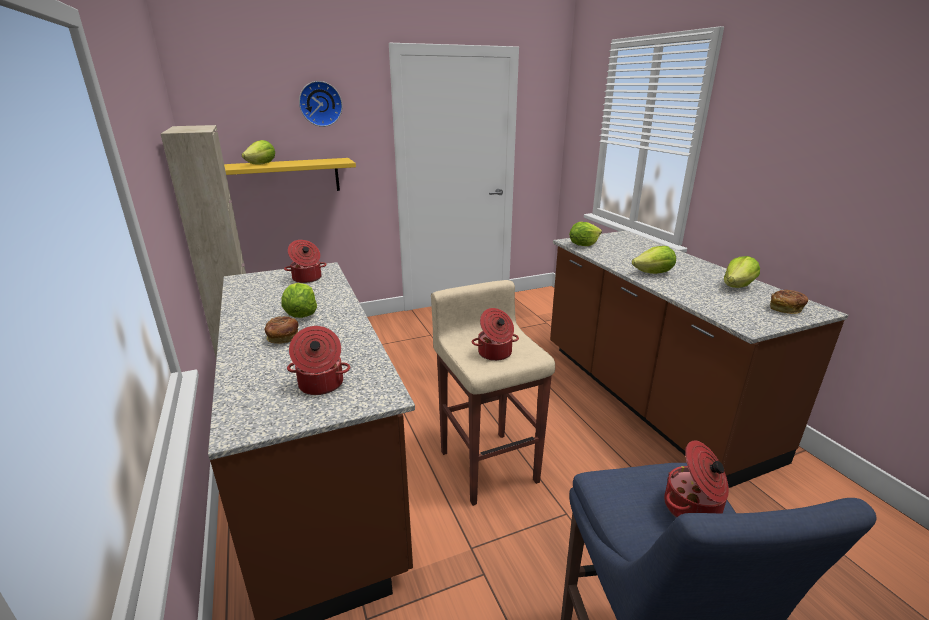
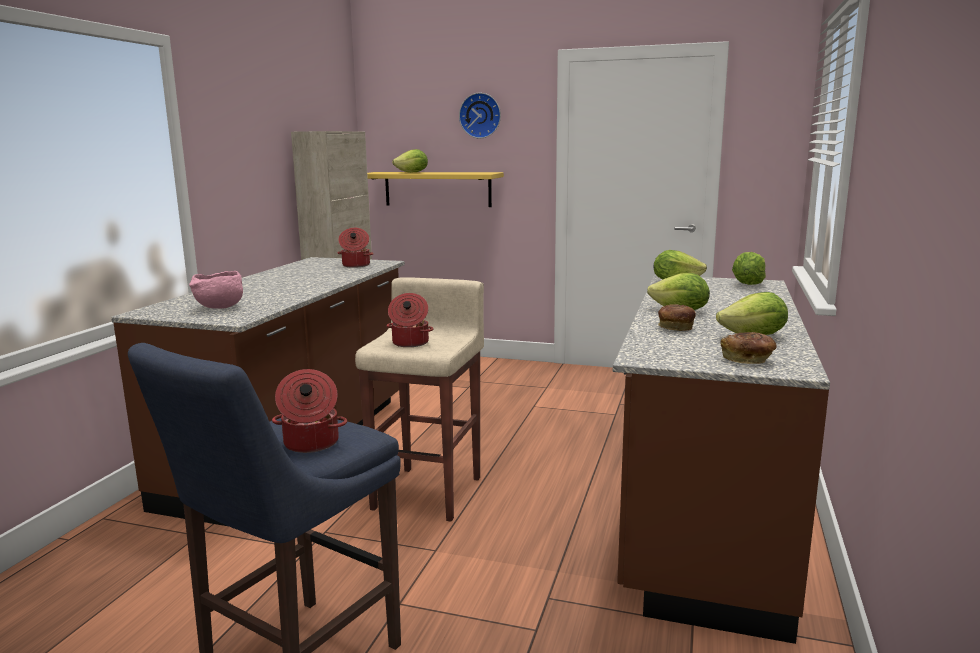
camera: 40 degrees right, 10 degrees down
(283, 338) = (258, 287): bread -> bread (675, 327)
(301, 314) = (299, 280): lettuce -> lettuce (748, 284)
(320, 385) = (219, 308): cooking pot -> pink bowl

